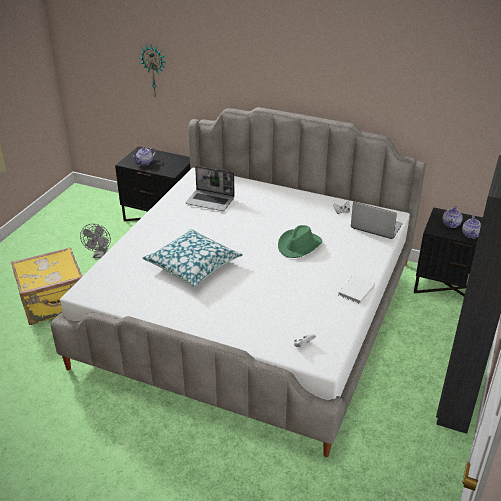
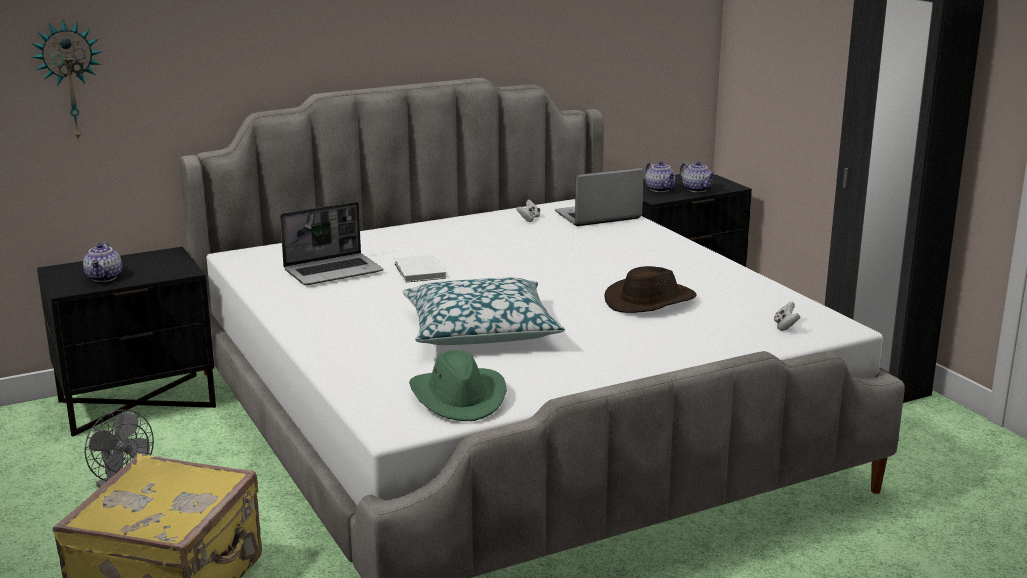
camera: 50 degrees left, 15 degrees down
(283, 292) = (650, 301): none -> brown hat
(299, 245) = (559, 261): green hat -> green hat (459, 397)
(355, 291) = (714, 267): white book -> white book (419, 272)

